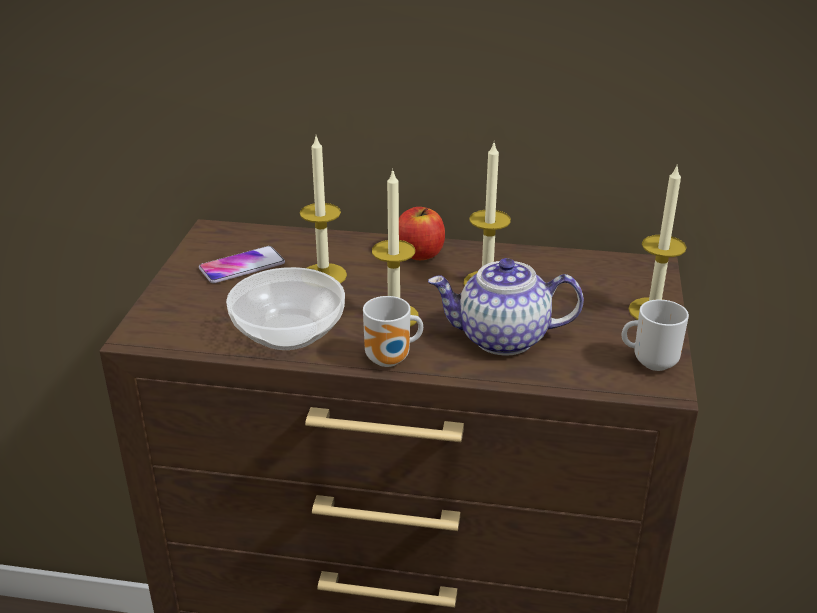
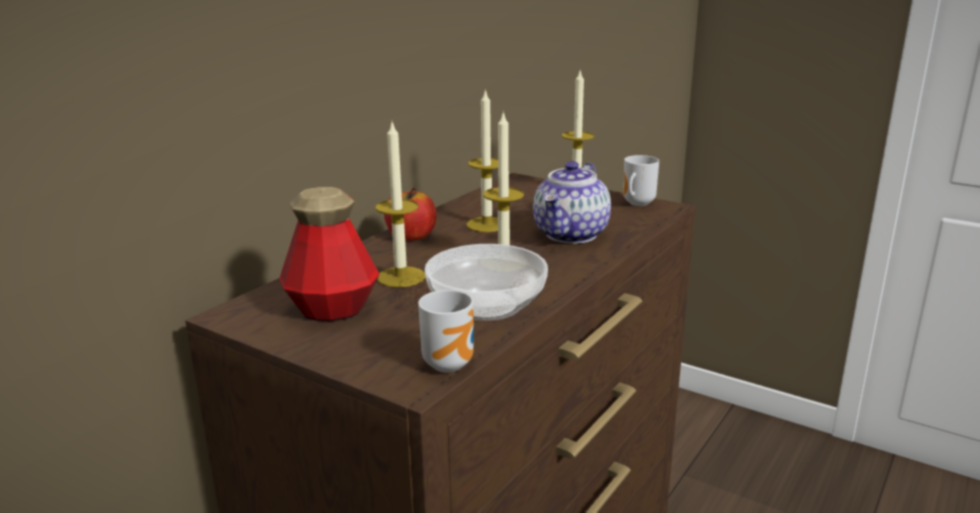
camera: 65 degrees left, 10 degrees down
(242, 266) = (332, 310): phone -> bottle
(391, 360) = (571, 274): mug -> mug (451, 363)

